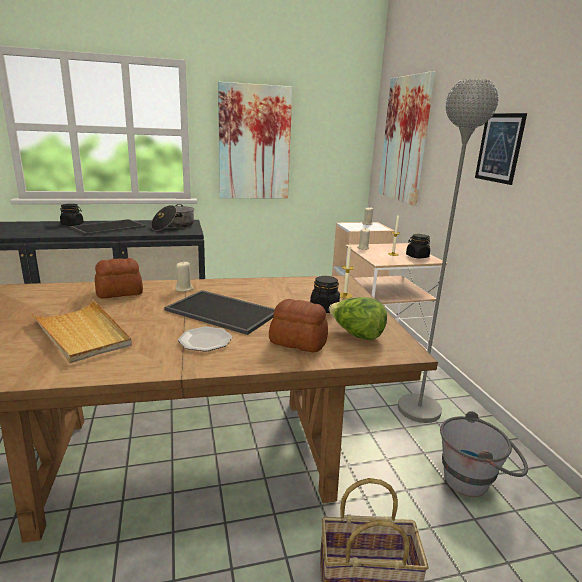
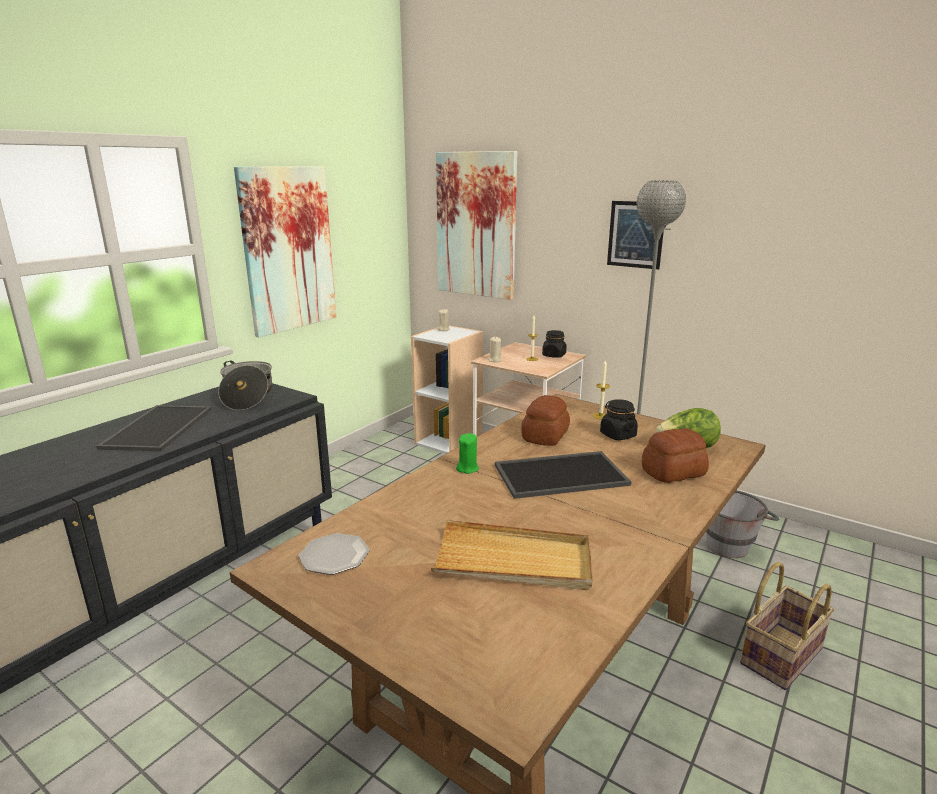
camera: 40 degrees left, 0 degrees up
(72, 224) = (80, 443): black jar -> none
(120, 292) = (420, 503): bread -> bread (546, 436)
(184, 289) = (467, 468): beige candle -> green candle
(205, 341) = (620, 507): plate -> plate (335, 556)

